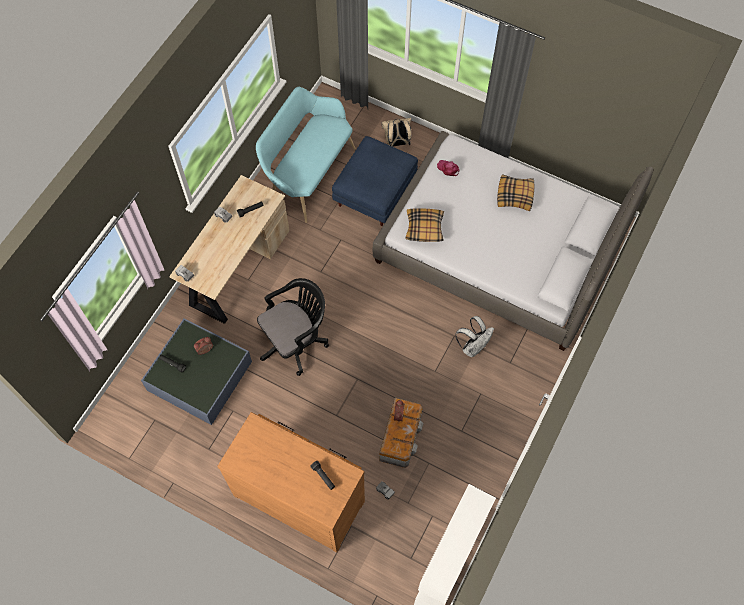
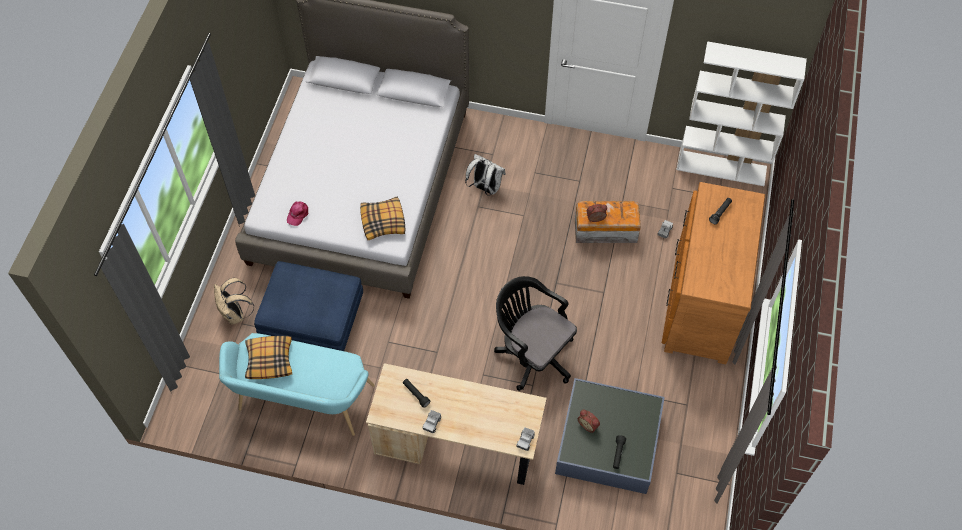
camera: 105 degrees left, 5 degrees down
(515, 196) = (320, 147): pillow -> pillow (269, 360)

